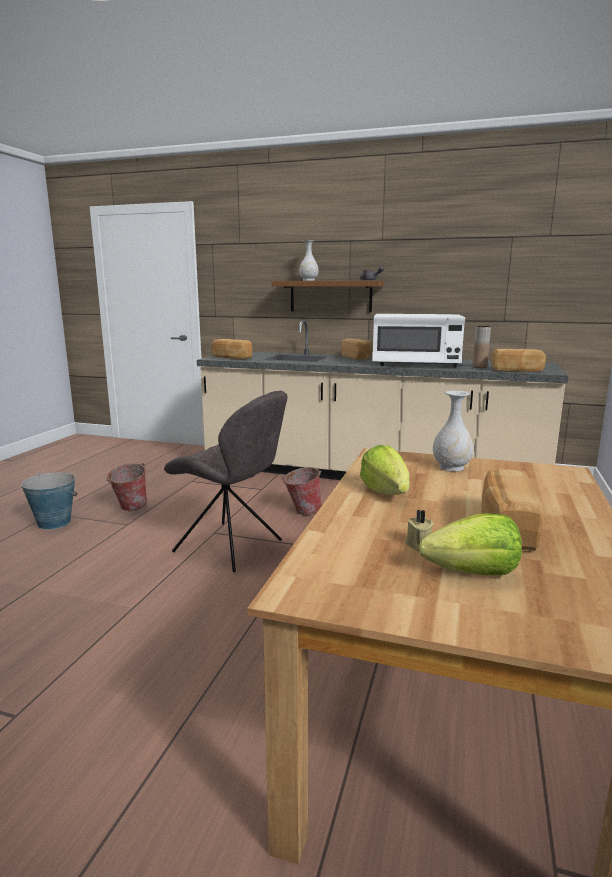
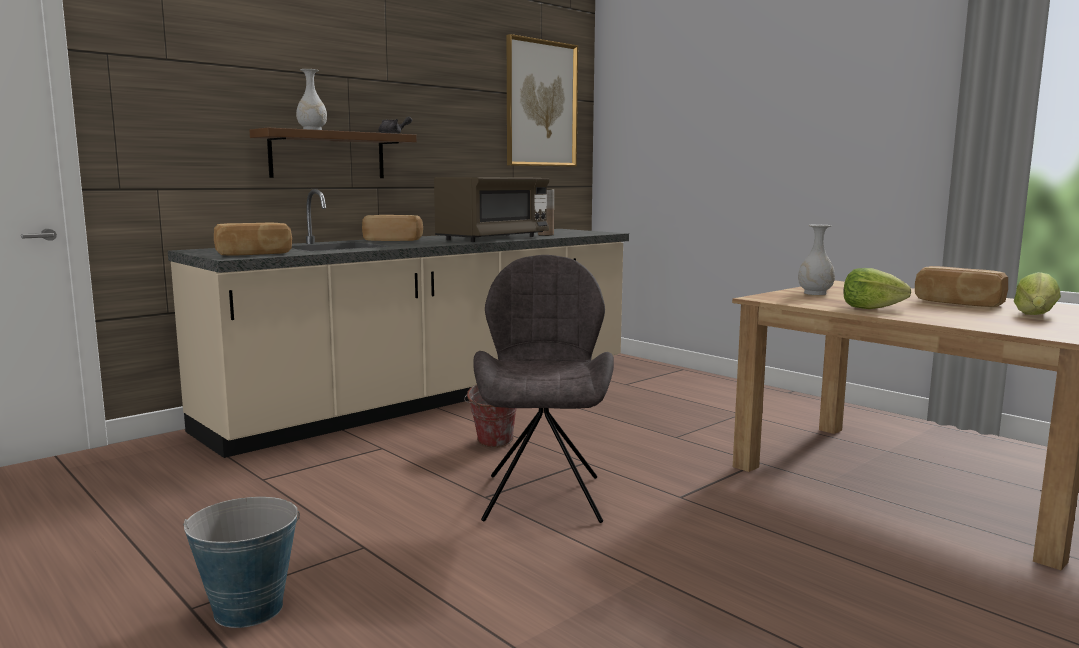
camera: 60 degrees left, 5 degrees down
(129, 508) = (297, 537): bucket -> none
(231, 547) = (543, 495): grey chair -> grey chair turned 60 degrees counterclockwise
(415, 365) = (493, 238): white microwave -> brown microwave
(418, 545) = (988, 316): beige candle -> none
(517, 371) = (586, 234): bread -> none
(547, 243) = (541, 104): none -> picture

